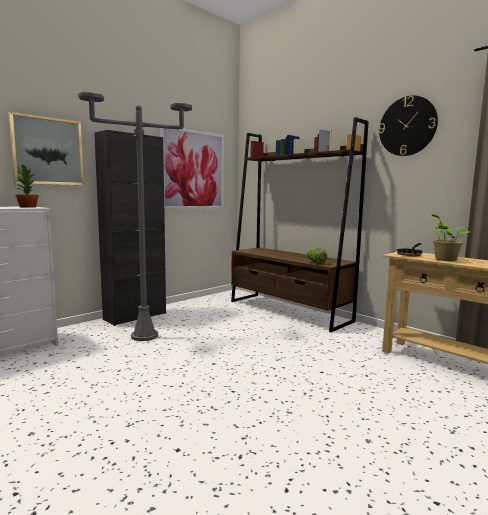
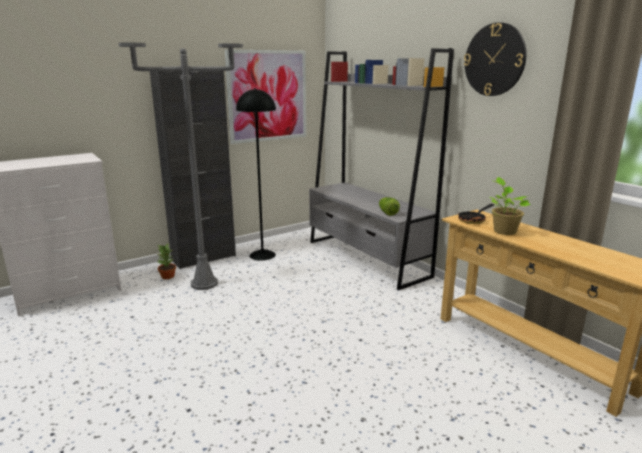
camera: 10 degrees right, 10 degrees up
(27, 207) = (82, 159): potted plant -> potted plant (167, 276)
(47, 151) = (101, 94): picture -> none
(191, 312) = (262, 255): none -> black floor lamp
(288, 311) = (366, 258): brown bookcase -> grey bookcase

